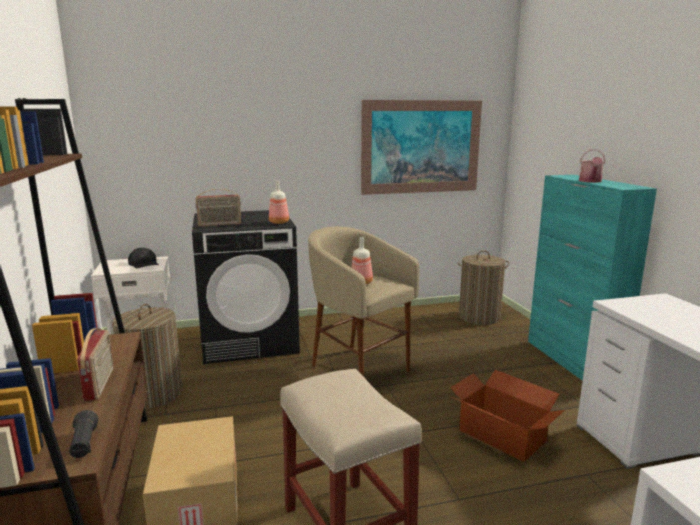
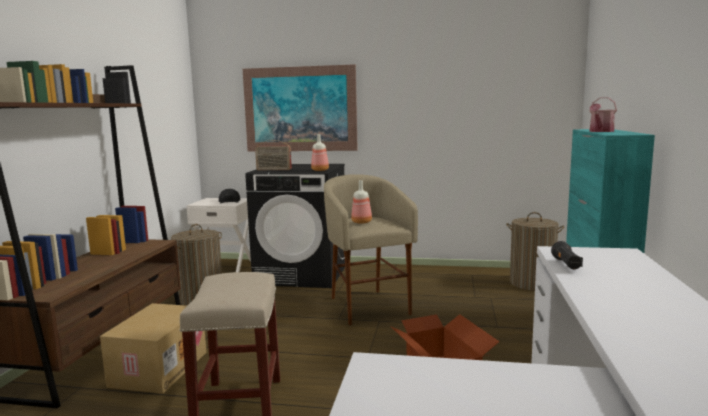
camera: 25 degrees right, 5 degrees down
(84, 444) = (62, 289): black flashlight -> black flashlight (566, 265)
(100, 384) = (113, 263): radio -> none
(421, 147) = (479, 108): picture -> picture (300, 109)

